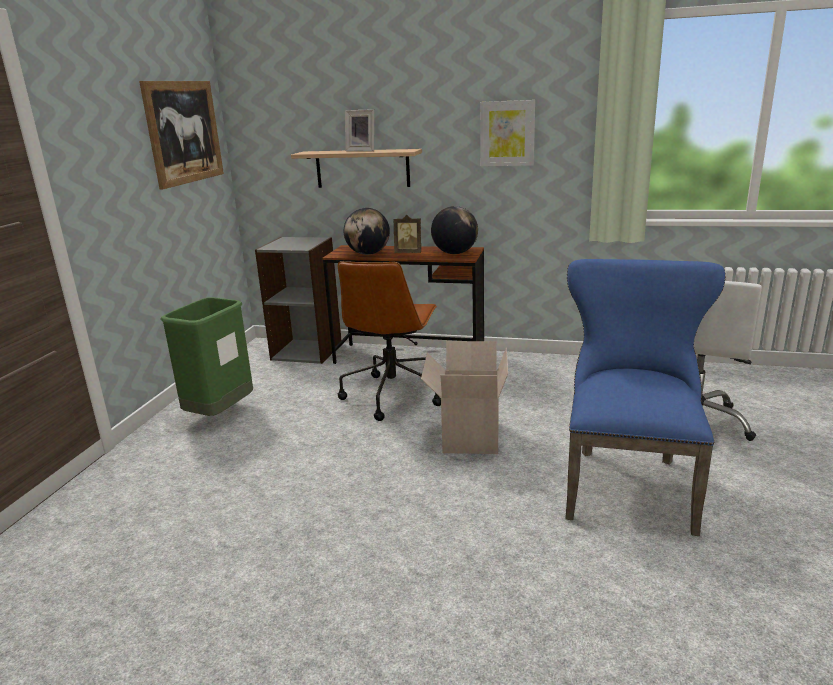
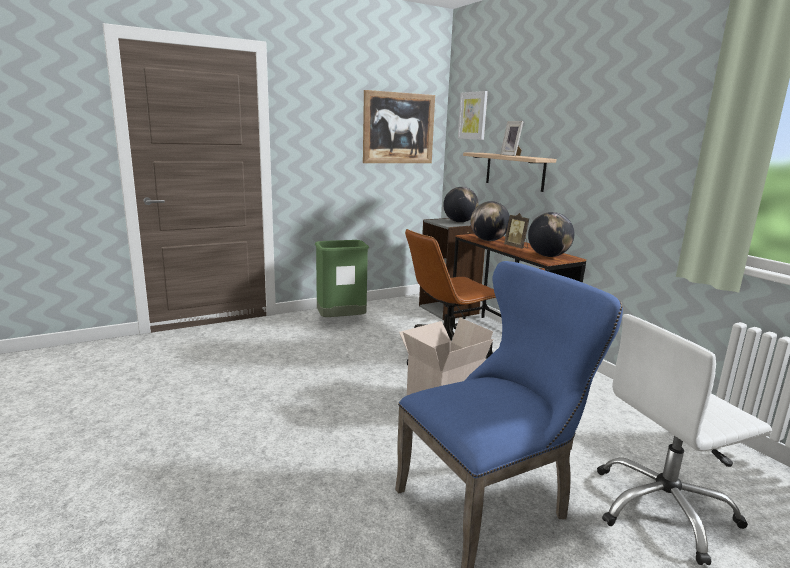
camera: 45 degrees right, 5 degrees down
(300, 242) = (459, 222): none -> globe
(507, 133) = (625, 151): picture -> picture (473, 115)

